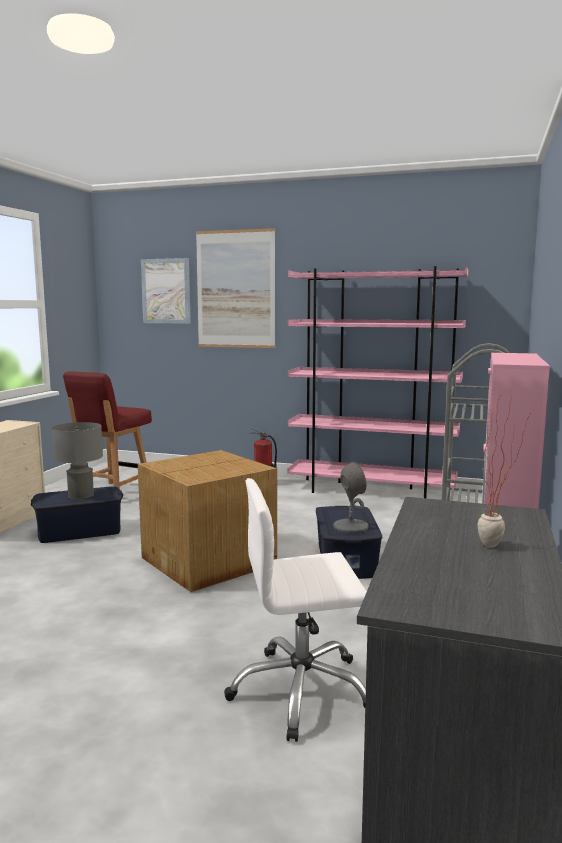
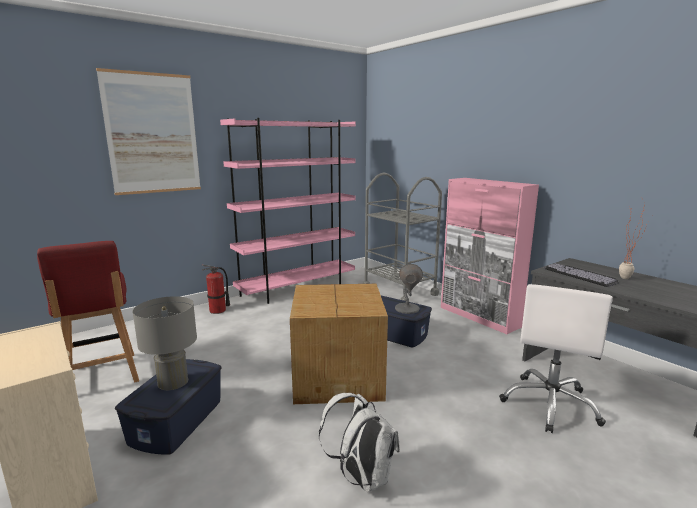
camera: 55 degrees left, 5 degrees up
(62, 612) = (361, 477): none -> white backpack
(166, 291) = (59, 135): picture -> none
(447, 521) = (582, 275): none -> keyboard

